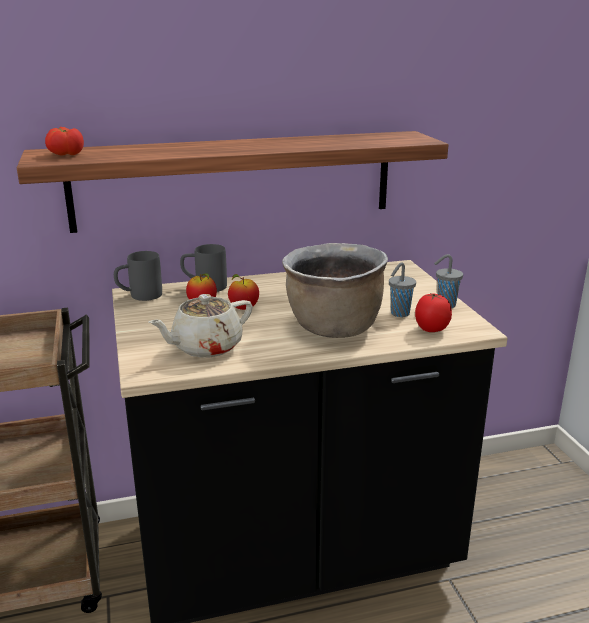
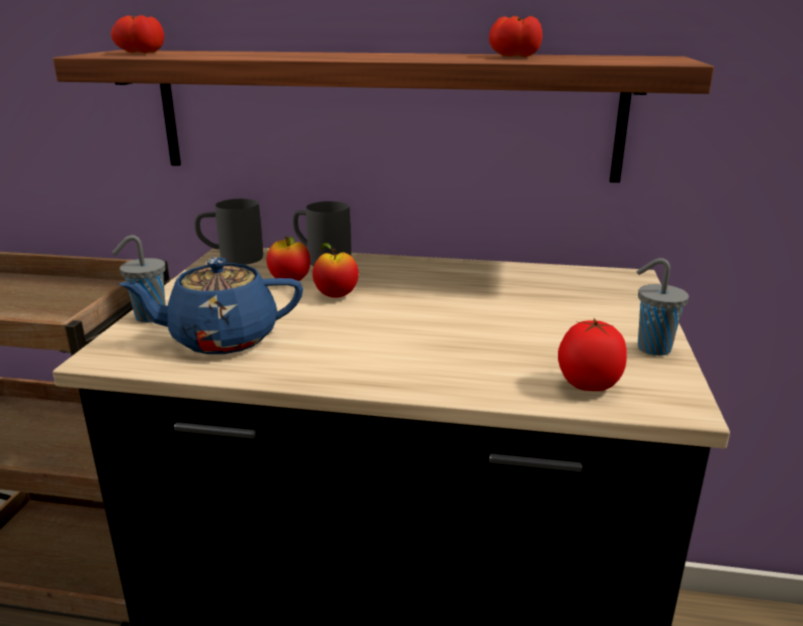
camera: 25 degrees right, 0 degrees up
(205, 347) = (221, 338): beige teapot -> blue teapot
(328, 140) = (514, 56): none -> tomato
(333, 328) = (427, 349): brown cooking pot -> none
(399, 314) = (556, 347): grey cup -> grey cup (148, 317)

